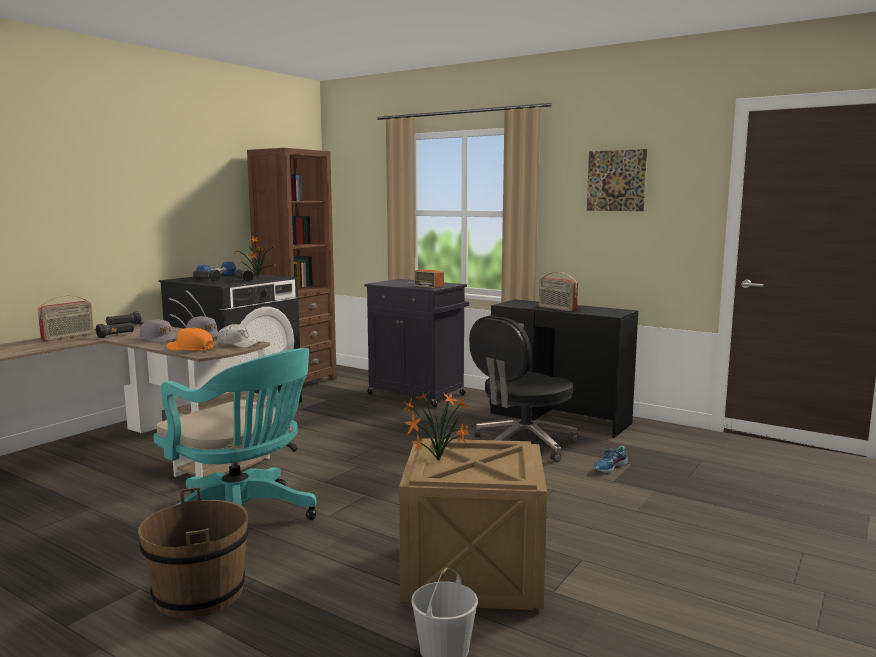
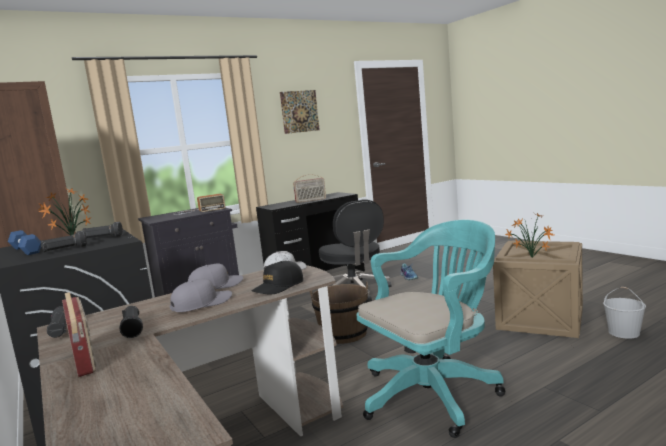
camera: 65 degrees left, 0 degrees up
(190, 348) = (278, 286): orange cap -> black cap
(199, 594) = (568, 409): brown bucket -> brown bucket (343, 334)

